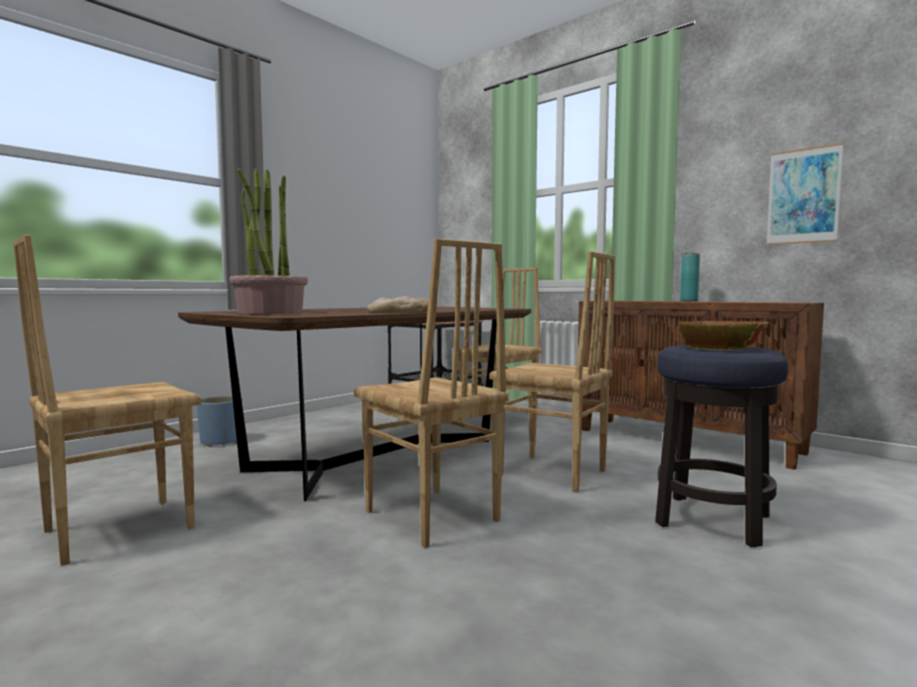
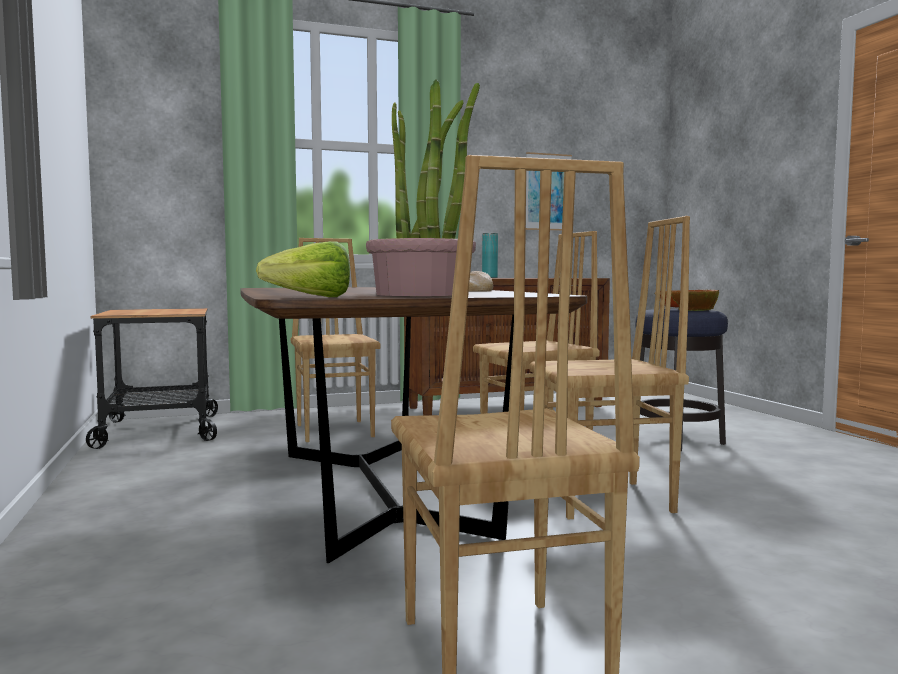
camera: 60 degrees left, 0 degrees up
(198, 312) = (303, 297): none -> lettuce
(221, 441) = (107, 565): blue planter -> none

